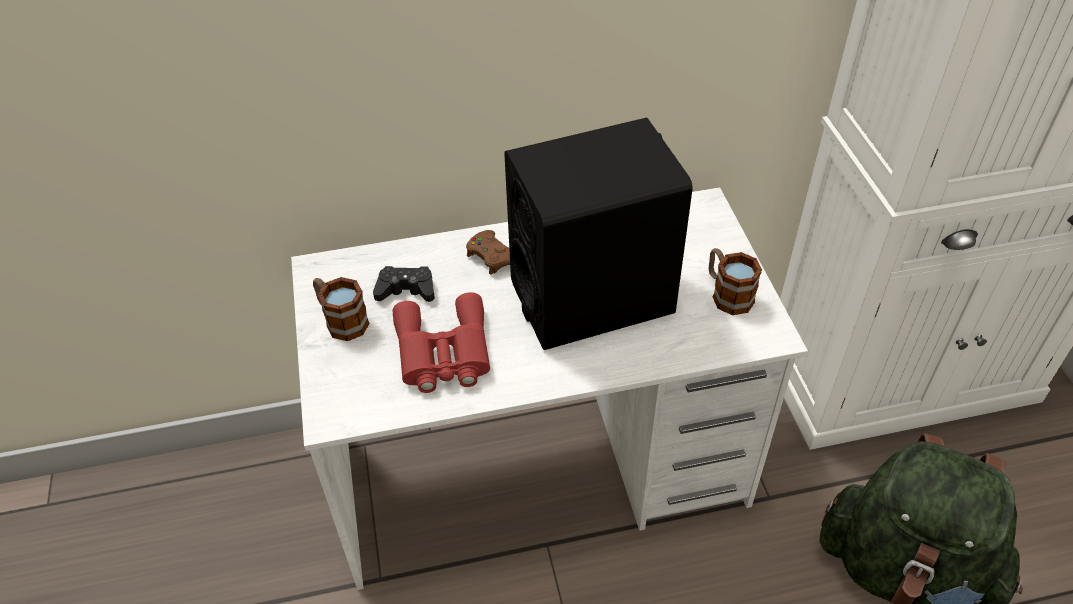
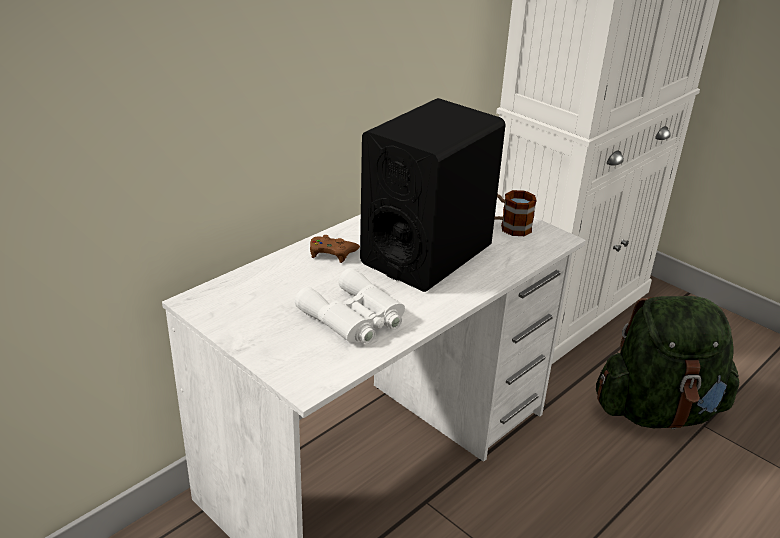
camera: 35 degrees left, 15 degrees down
(341, 320) = (250, 325): mug -> none
(406, 290) = (284, 291): black game controller -> none
(443, 353) = (354, 318): red binoculars -> white binoculars

